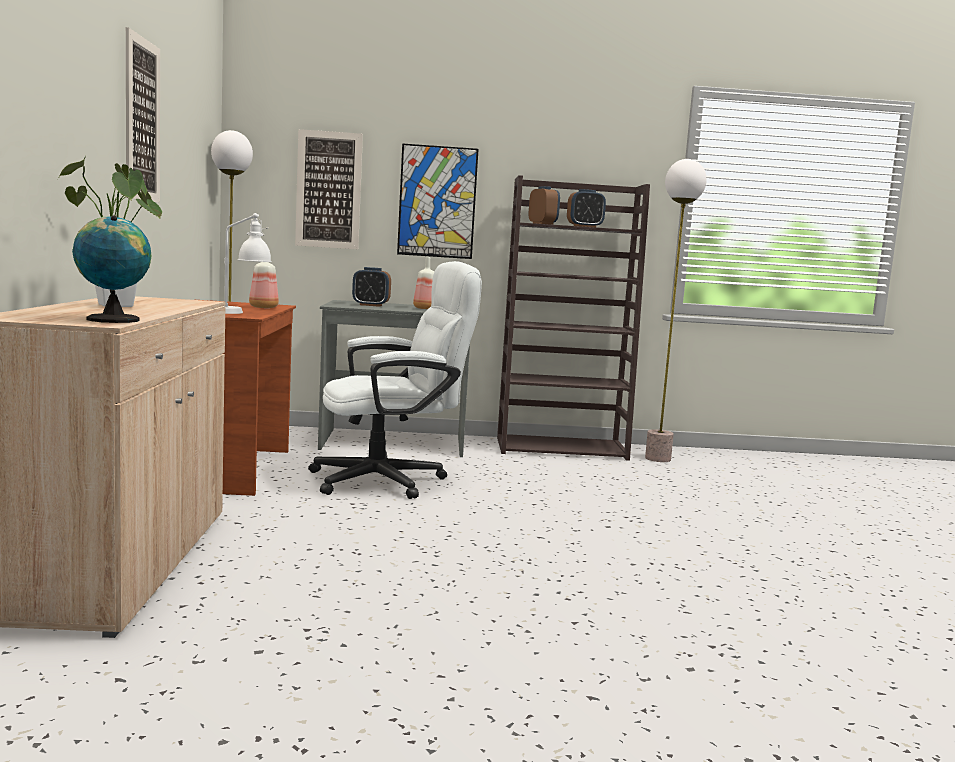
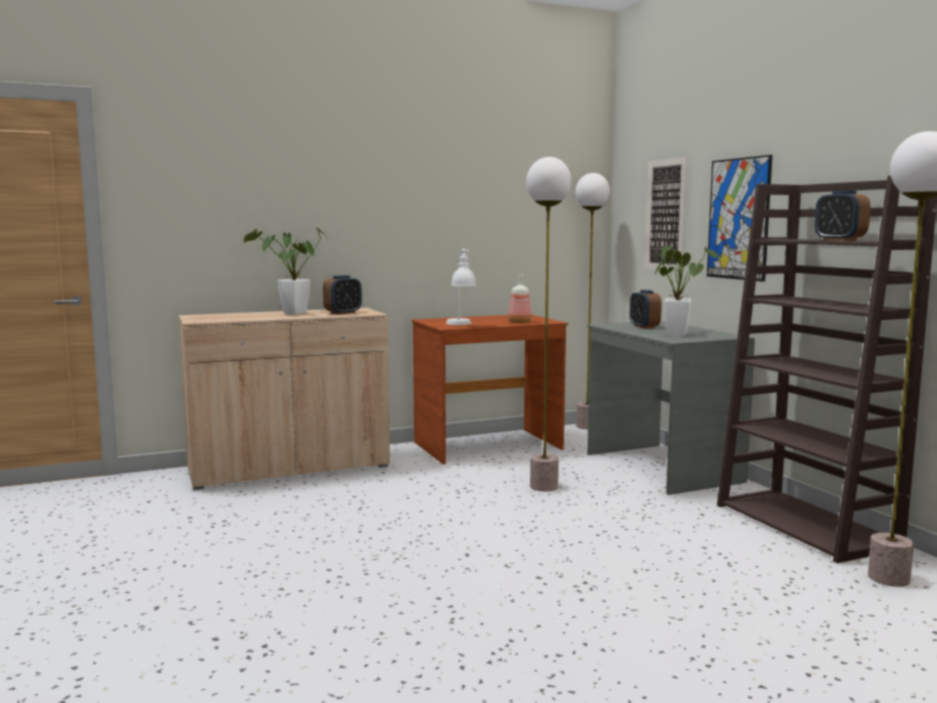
camera: 70 degrees right, 0 degrees up
(112, 319) = (218, 320): globe -> none
(142, 120) = (429, 188): picture -> none
(391, 480) = (544, 487): white office chair -> floor lamp
(425, 308) = (677, 333): bottle -> potted plant
(542, 224) = (797, 239): alarm clock -> alarm clock (343, 313)

